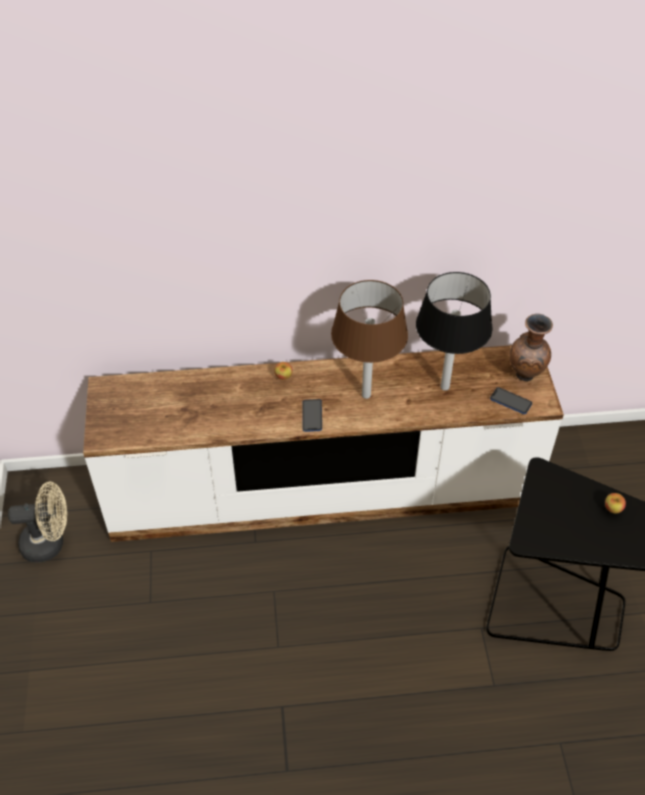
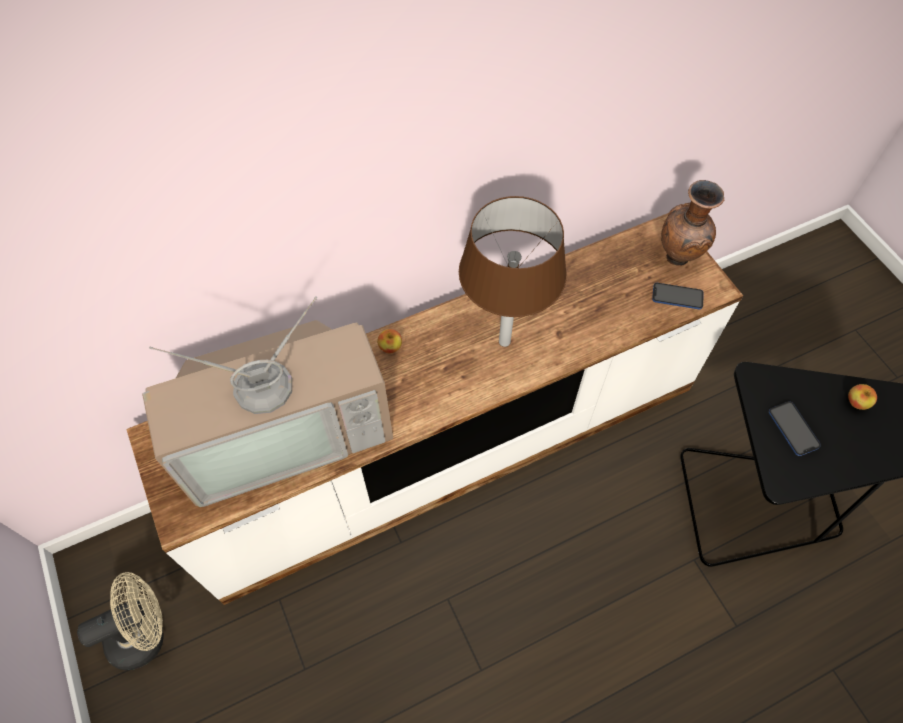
camera: 20 degrees left, 10 degrees up
(190, 407) = (286, 431): none -> television
(312, 416) = (450, 392): phone -> phone (793, 429)
(444, 387) = (593, 301): black table lamp -> none

